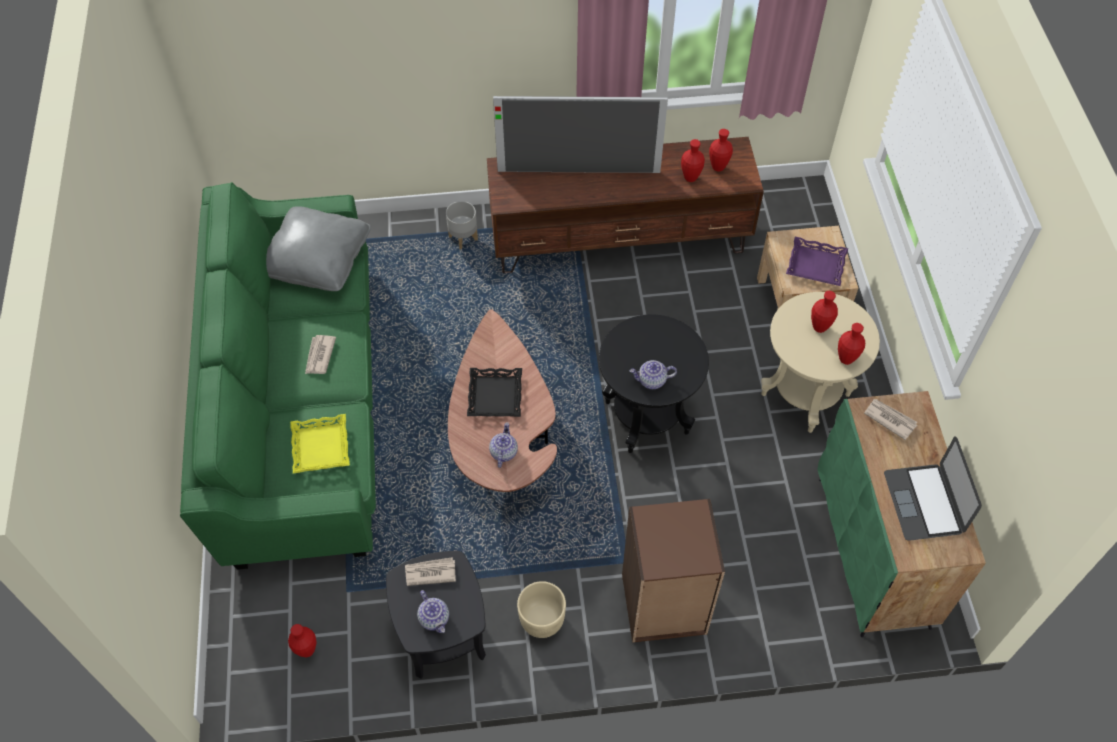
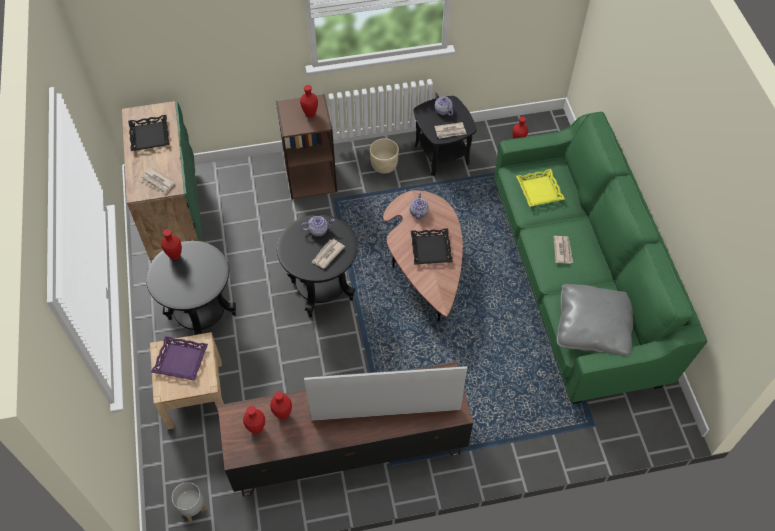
camera: 175 degrees right, 0 degrees up
(463, 238) = (487, 438): grey planter -> grey planter (192, 508)
(639, 346) = (327, 254): none -> newspaper
(805, 394) = (202, 316): beige side table -> black side table
(819, 327) = (190, 279): red vase -> red vase (310, 114)
(923, 502) = (149, 136): laptop -> black tray

